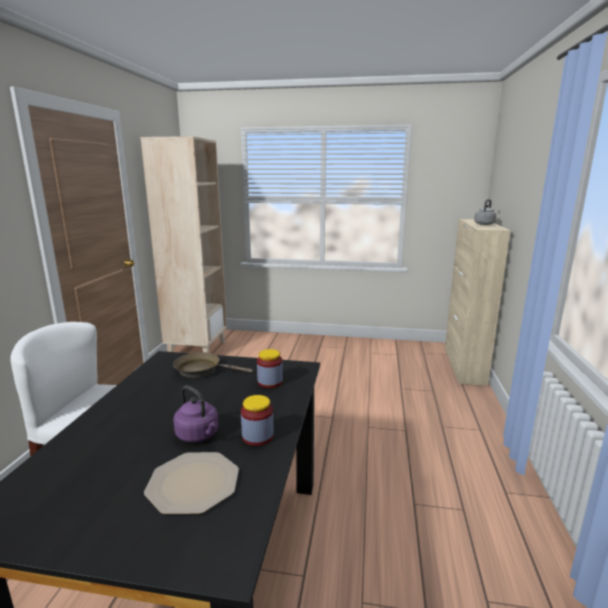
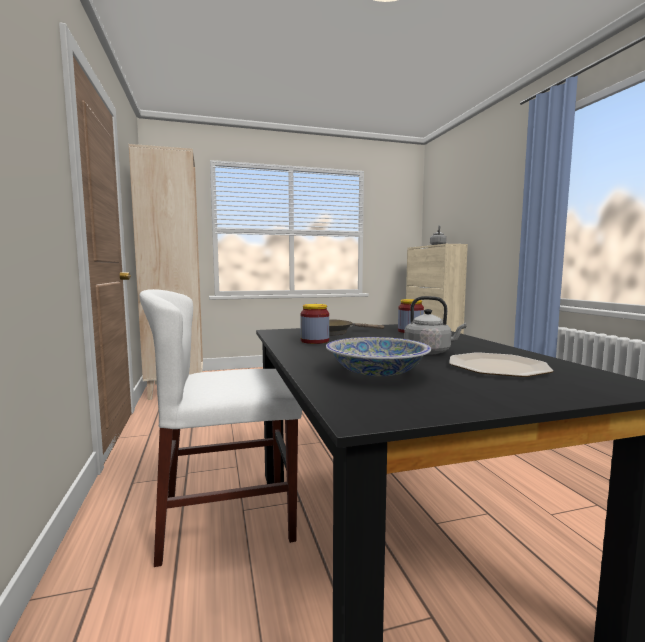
camera: 25 degrees left, 10 degrees down
(92, 464) = (377, 373): none -> bowl
(199, 435) = (430, 352): purple kettle -> grey kettle
(257, 436) = (477, 347): jar -> jar (315, 341)

